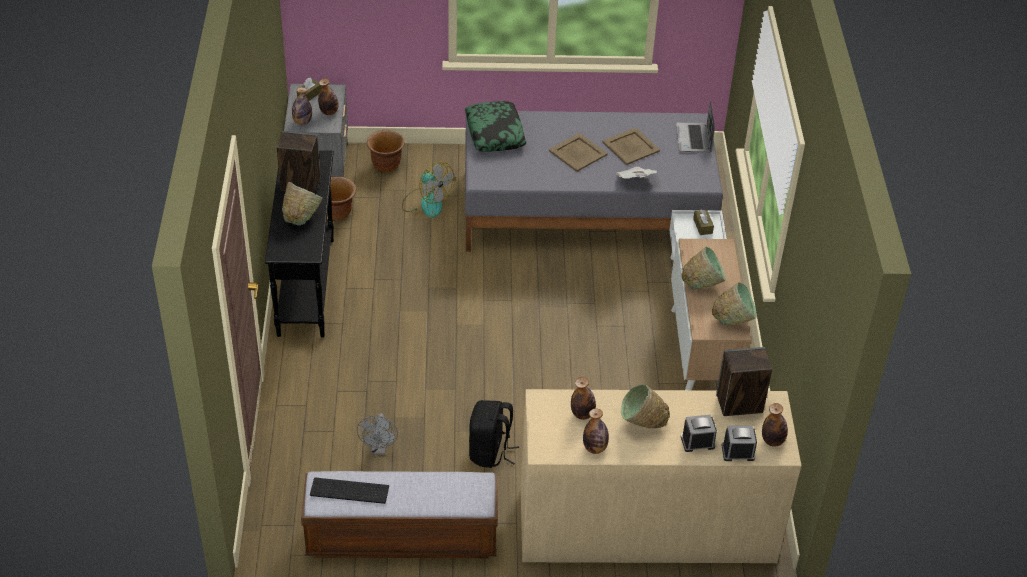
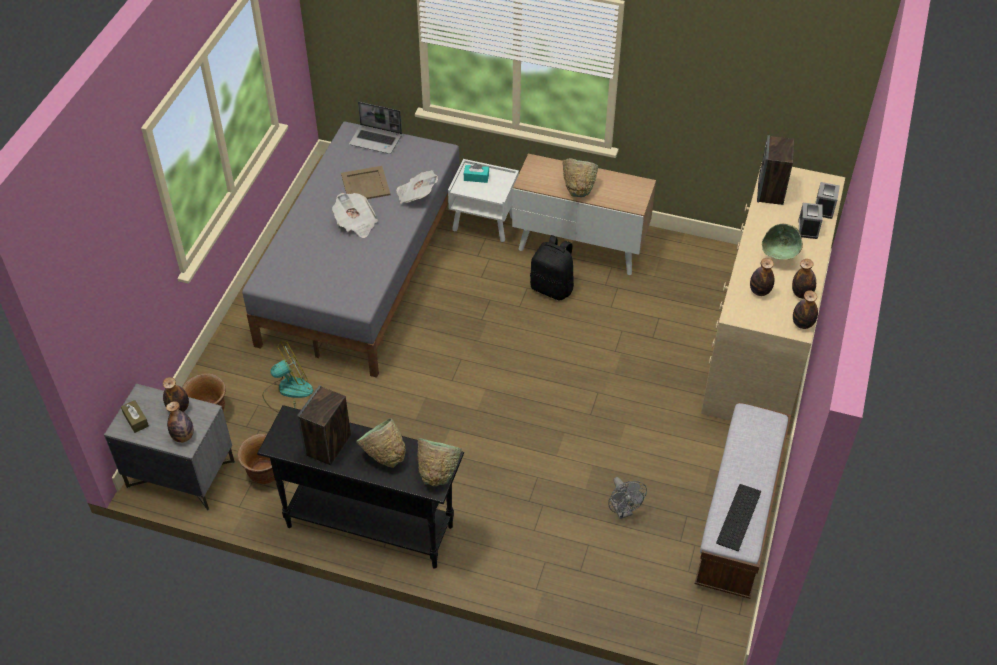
camera: 70 degrees left, 5 degrees up
(379, 449) = (623, 511): grey fan -> grey fan turned 45 degrees clockwise
(490, 452) = (652, 425): black backpack -> black backpack (552, 288)
(495, 133) = (293, 276): pillow -> none
(578, 153) = (356, 223): beige tray -> newspaper
(702, 226) = (476, 177): brown tissue box -> turquoise tissue box
(733, 320) = (629, 183): green bowl -> green bowl (437, 471)
(772, 441) = (816, 185): bottle -> bottle (802, 324)

